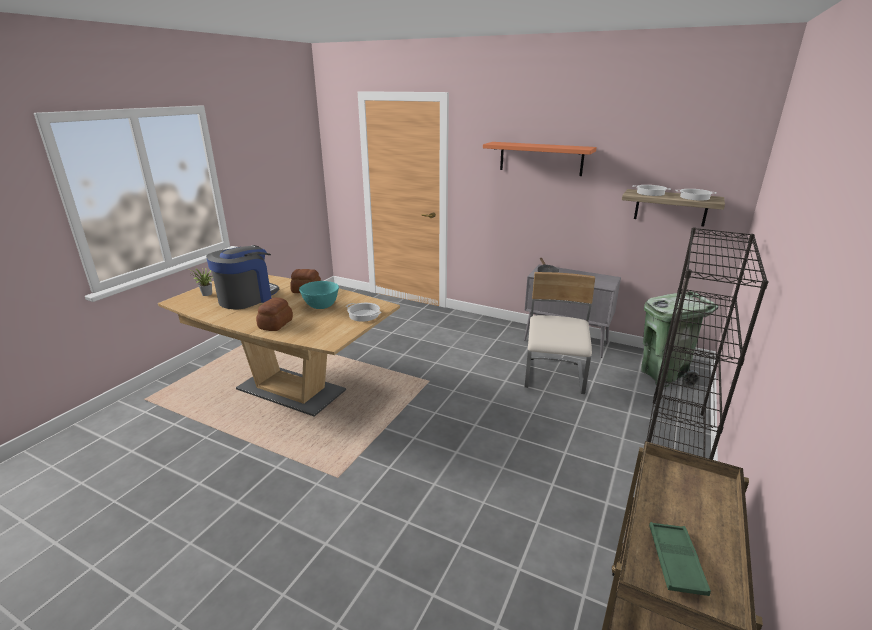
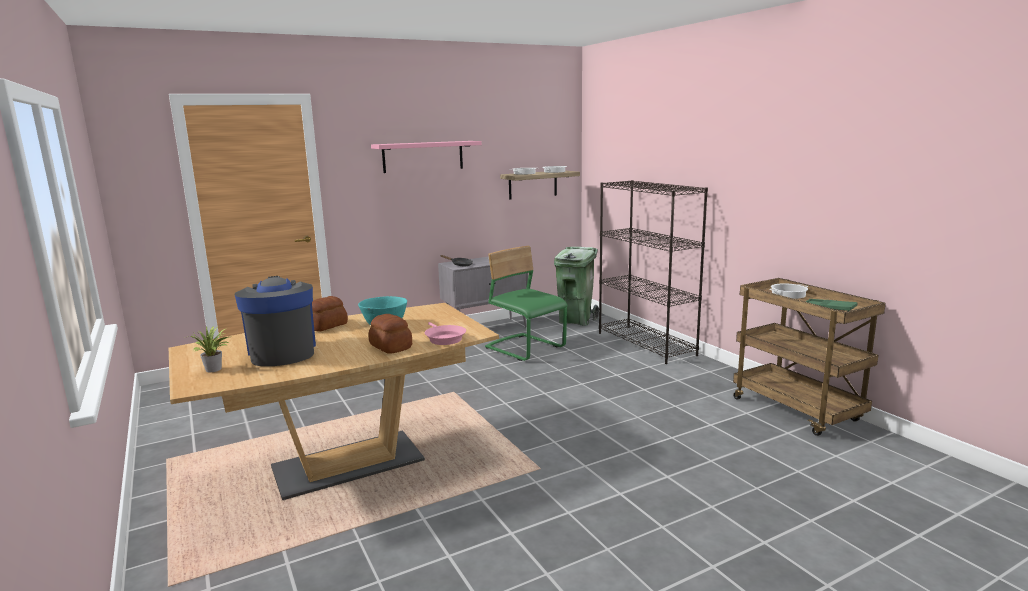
camera: 55 degrees left, 10 degrees down
(307, 335) = (444, 338): none -> pink frying pan
(364, 315) = (442, 315): cooking pot -> cooking pot (788, 294)
(541, 158) = (423, 156): orange shelf -> pink shelf
(554, 377) = (525, 348): beige chair -> green chair

